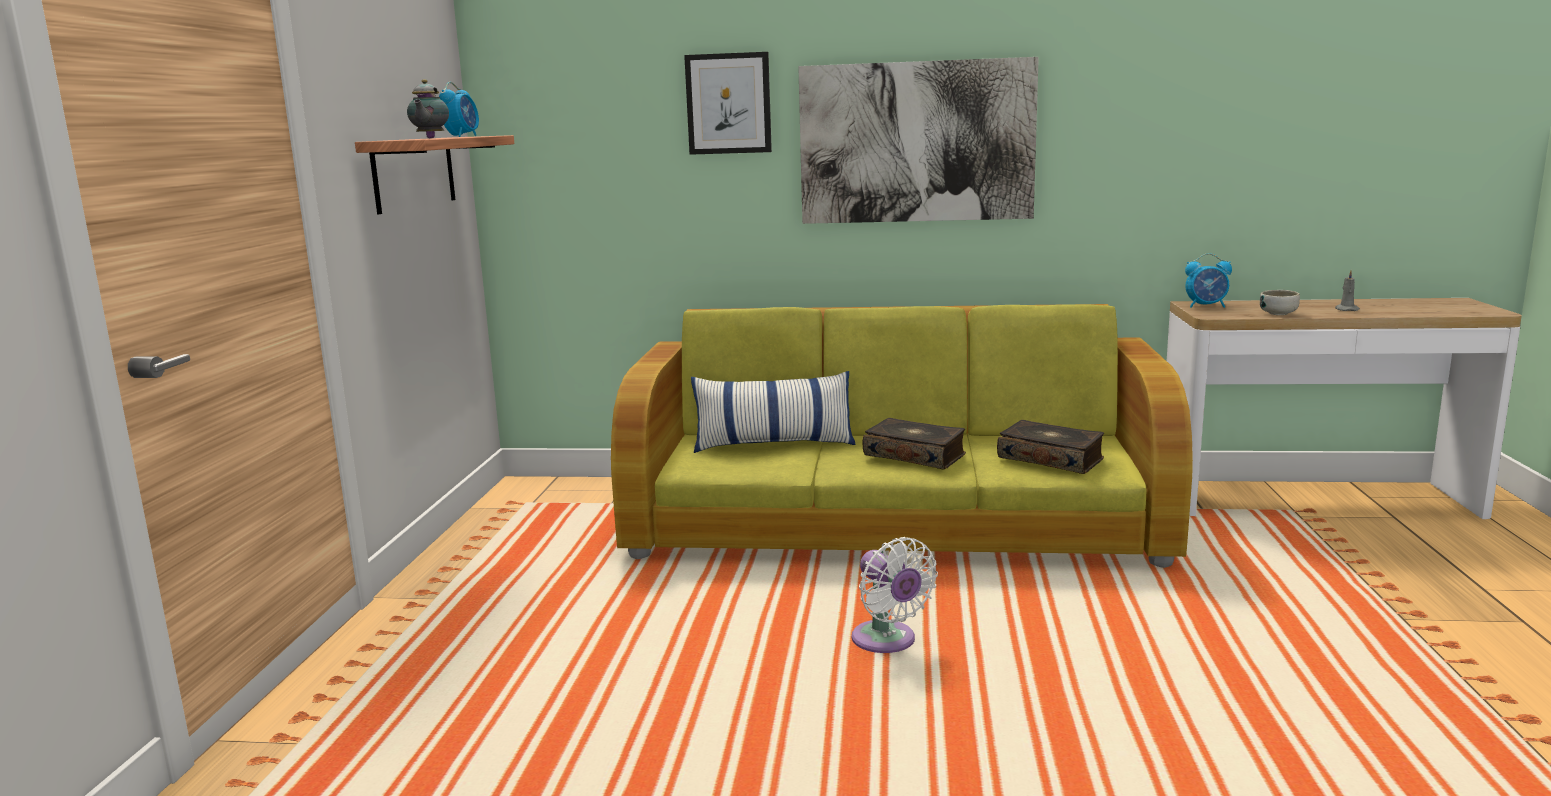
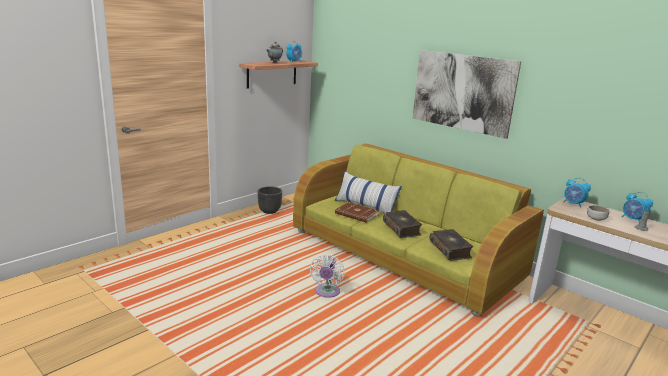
camera: 35 degrees right, 5 degrees up
(493, 543) = (270, 211): none -> black planter
(728, 104) = (393, 62): picture -> none
(791, 460) = (356, 214): none -> brown book
(1310, 304) = (633, 220): none -> alarm clock

